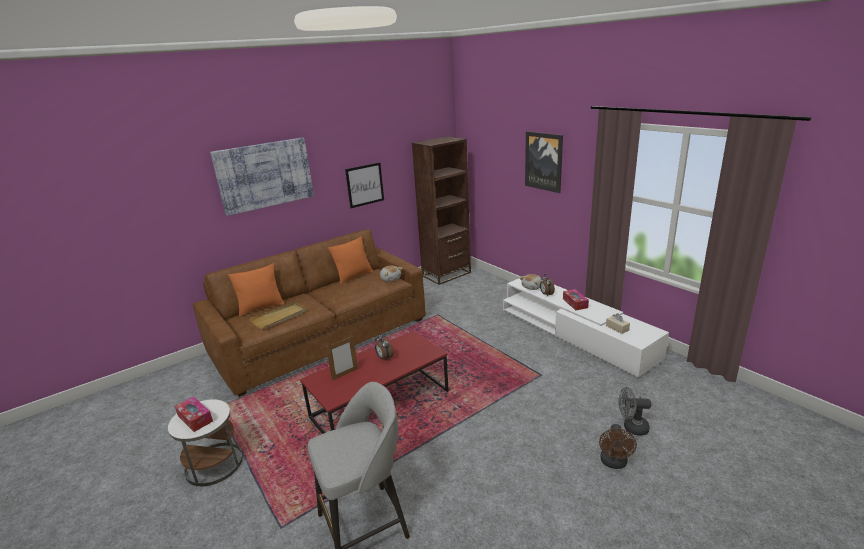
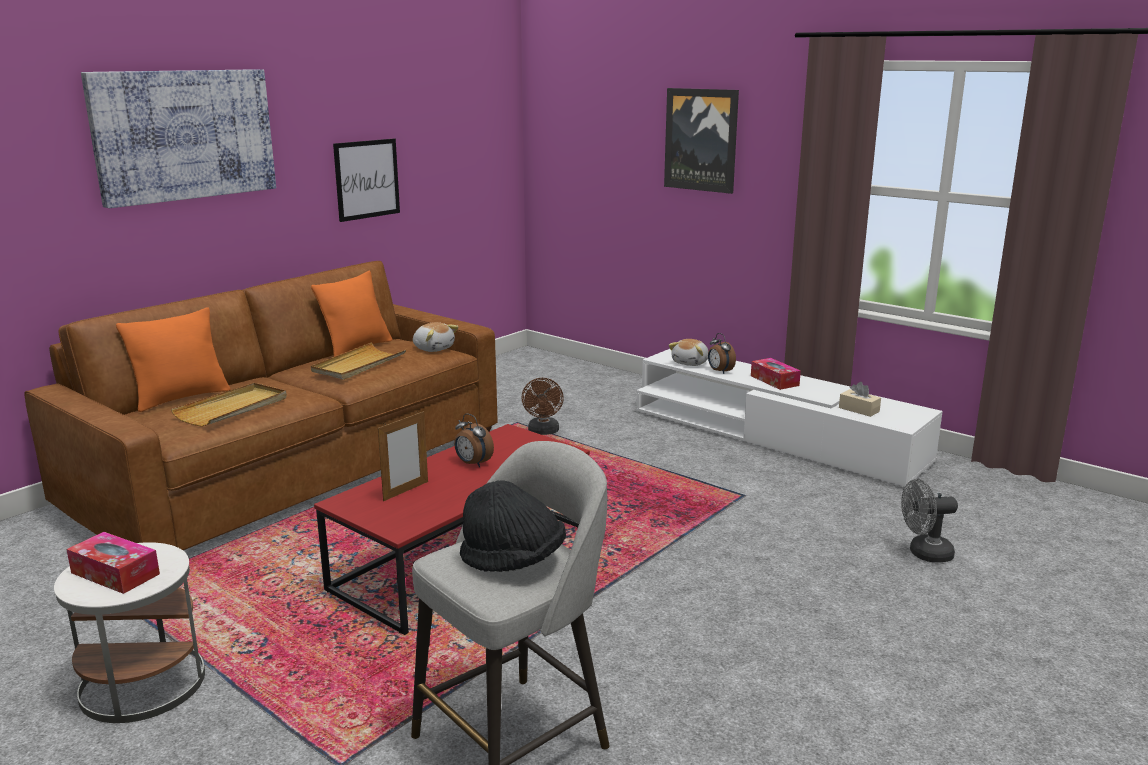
camera: 15 degrees left, 5 degrees down
(349, 289) = (358, 365): none -> beige tray
(352, 448) = (513, 561): none -> black hat
(446, 274) = (507, 365): brown bookcase -> none
(614, 463) = (918, 603): brown fan -> brown fan (543, 432)

